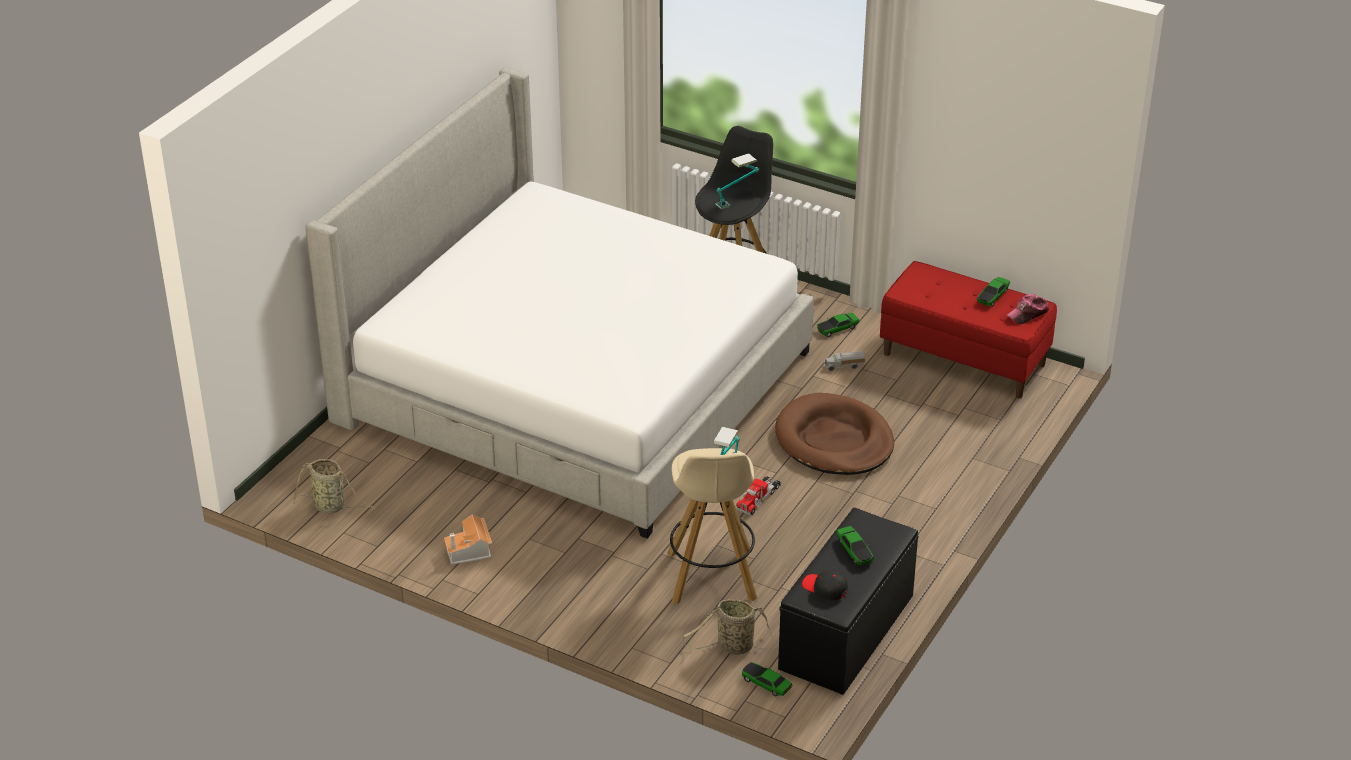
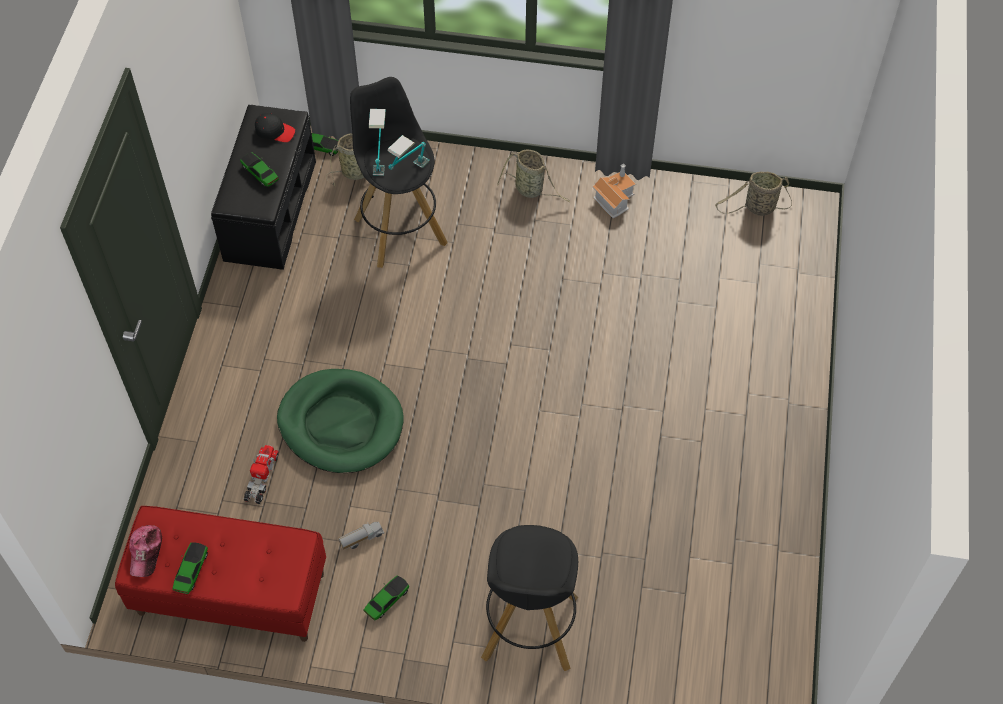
camera: 160 degrees right, 20 degrees up
(551, 580) = (531, 190): none -> basket
(575, 386) = (628, 417): bed -> none
(712, 578) = (399, 230): beige stool -> black stool
(737, 201) = (524, 561): table lamp -> table lamp (409, 173)
(758, 498) = (390, 327): toy truck -> toy truck (262, 477)
(834, 440) = (341, 423): brown dog bed -> green dog bed
(1028, 313) = (146, 552): cap -> cap turned 150 degrees clockwise

